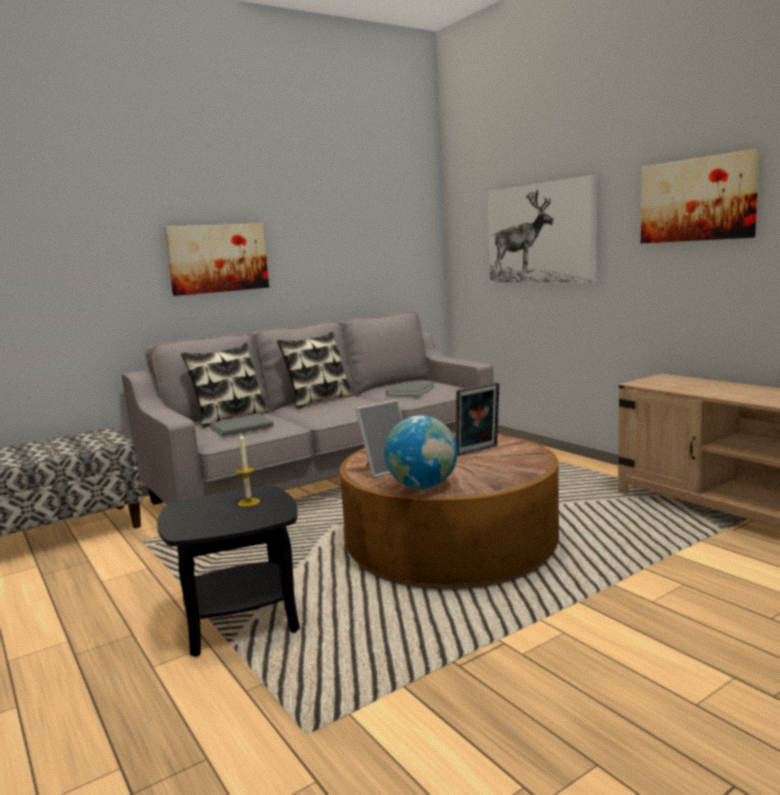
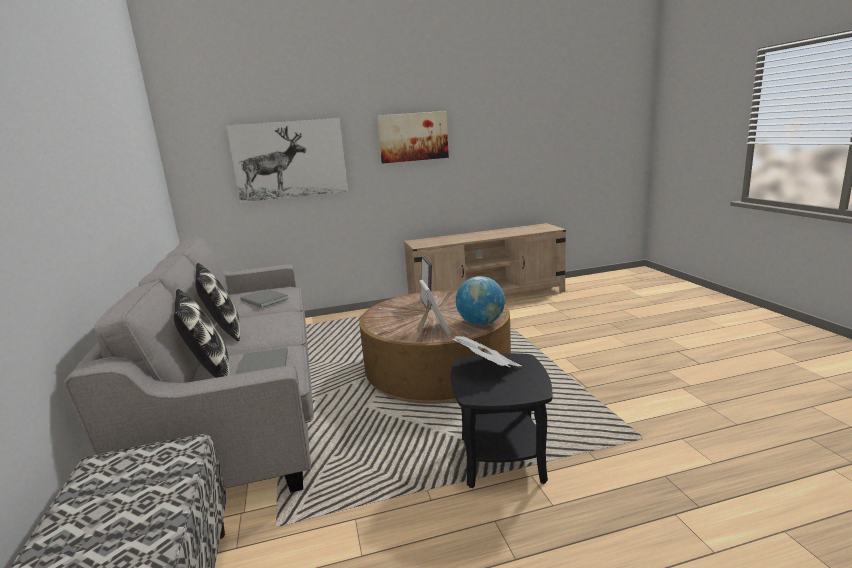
camera: 70 degrees left, 5 degrees up
(217, 258) = (78, 198): picture -> none
(249, 502) = (487, 368): candle -> newspaper

